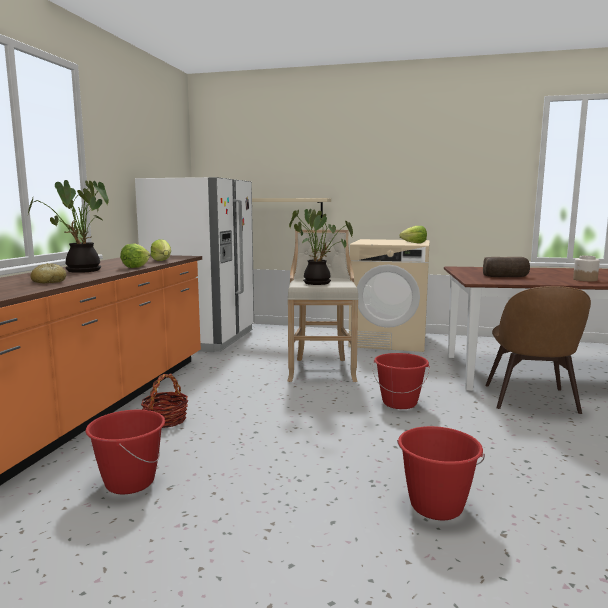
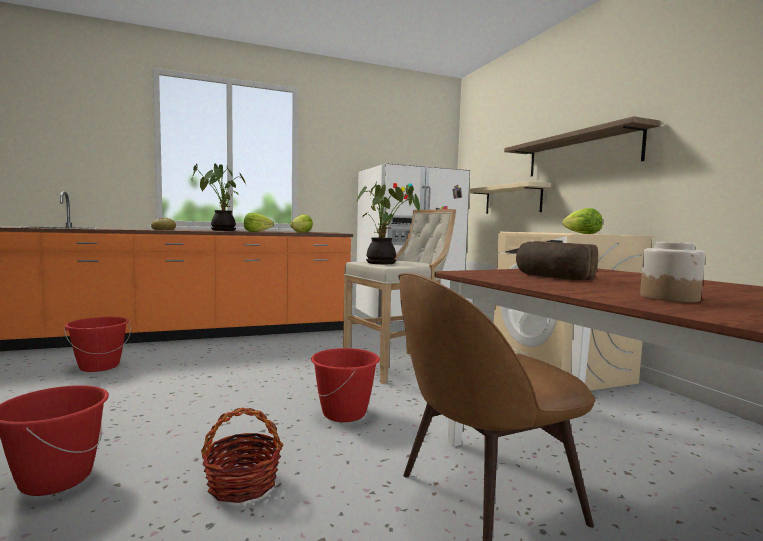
camera: 55 degrees right, 5 degrees down
(166, 420) = (213, 350): basket -> basket (242, 484)
(360, 178) = (580, 154): none -> shelf

